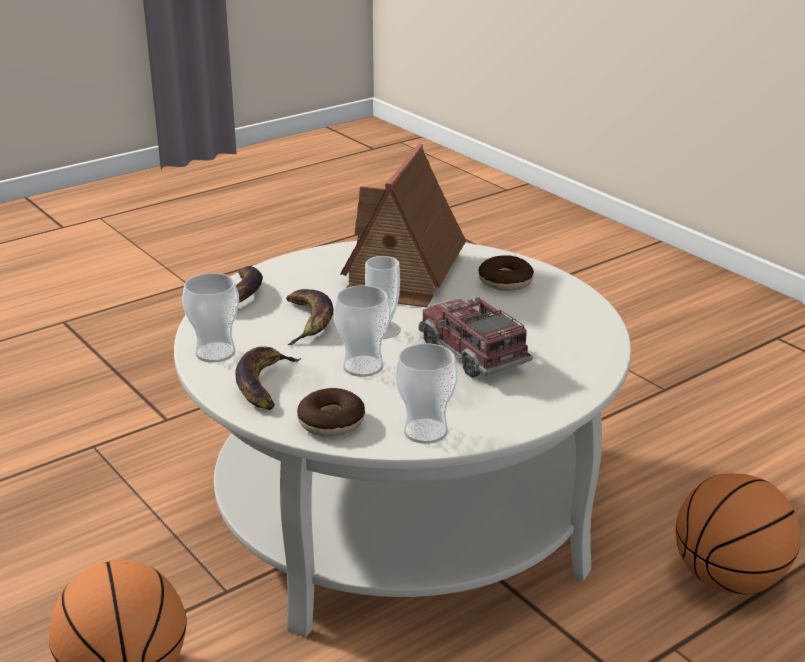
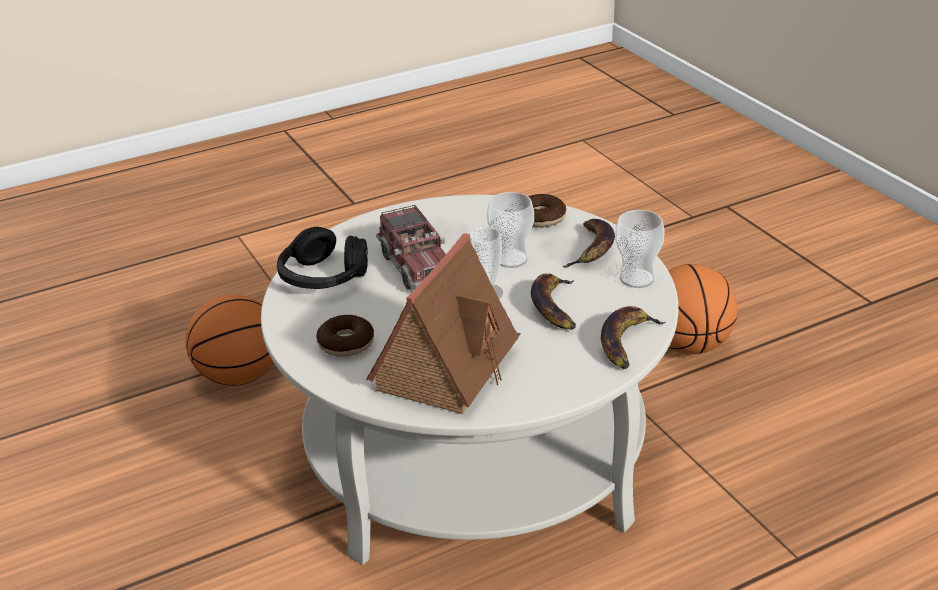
camera: 170 degrees left, 5 degrees up
(425, 431) = (475, 209): cup -> none
(572, 336) = (323, 277): none -> black headphones

